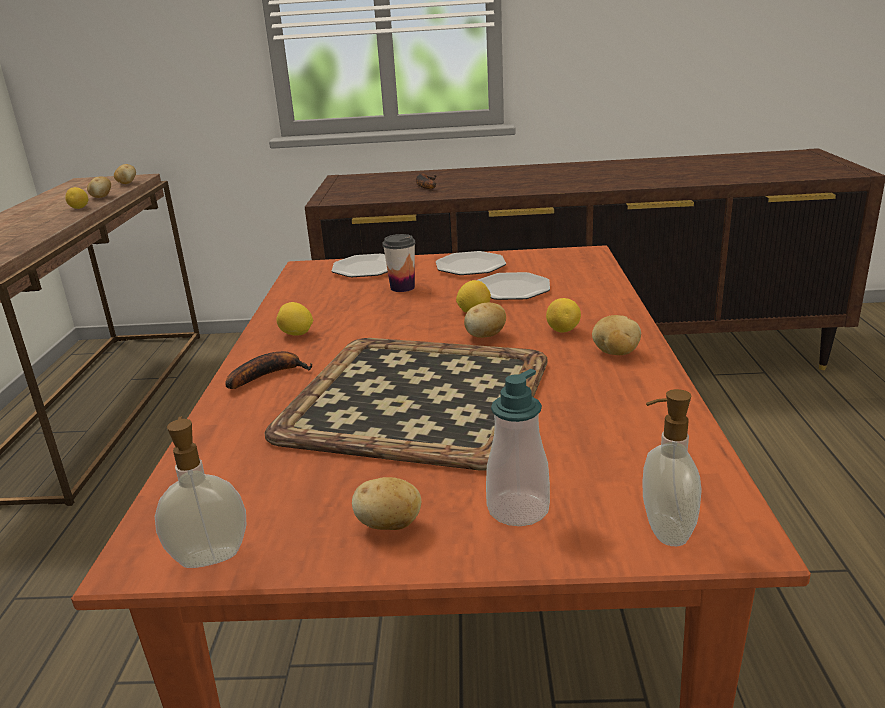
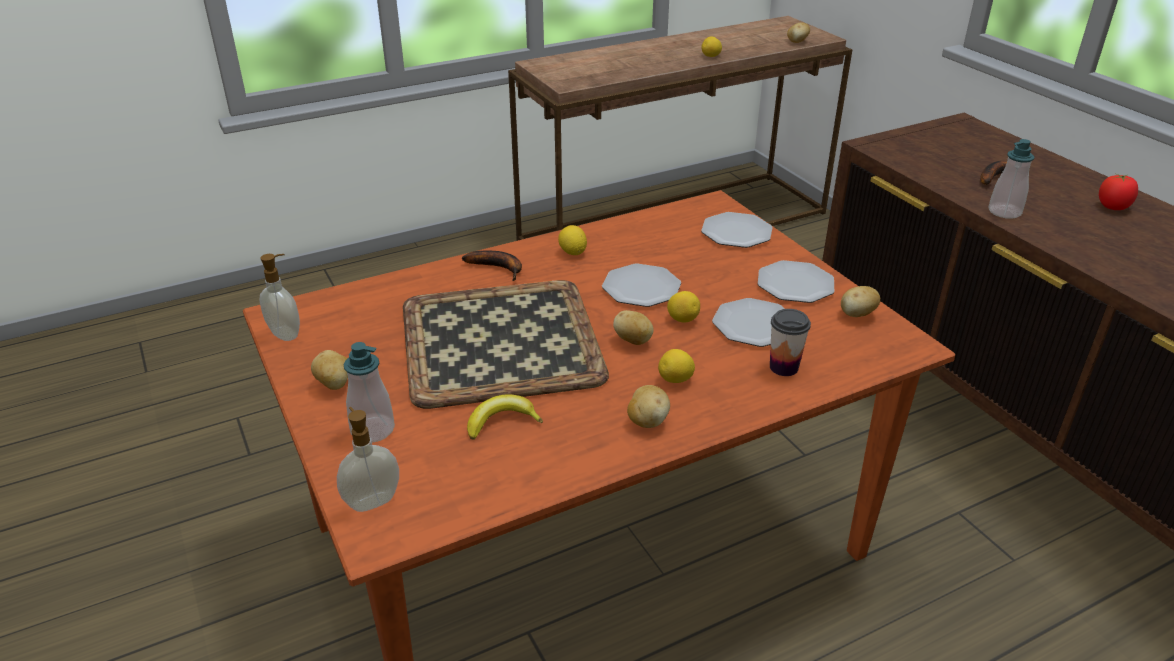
camera: 60 degrees right, 10 degrees up
(101, 197) = (748, 50): potato -> potato (857, 315)
(402, 287) = (707, 266): cup -> cup (783, 367)
(402, 318) = (640, 288): none -> plate
(471, 192) = (1004, 212): none -> soap dispenser
(501, 174) = (1113, 207): none -> tomato
(565, 422) = (502, 422): none -> banana

